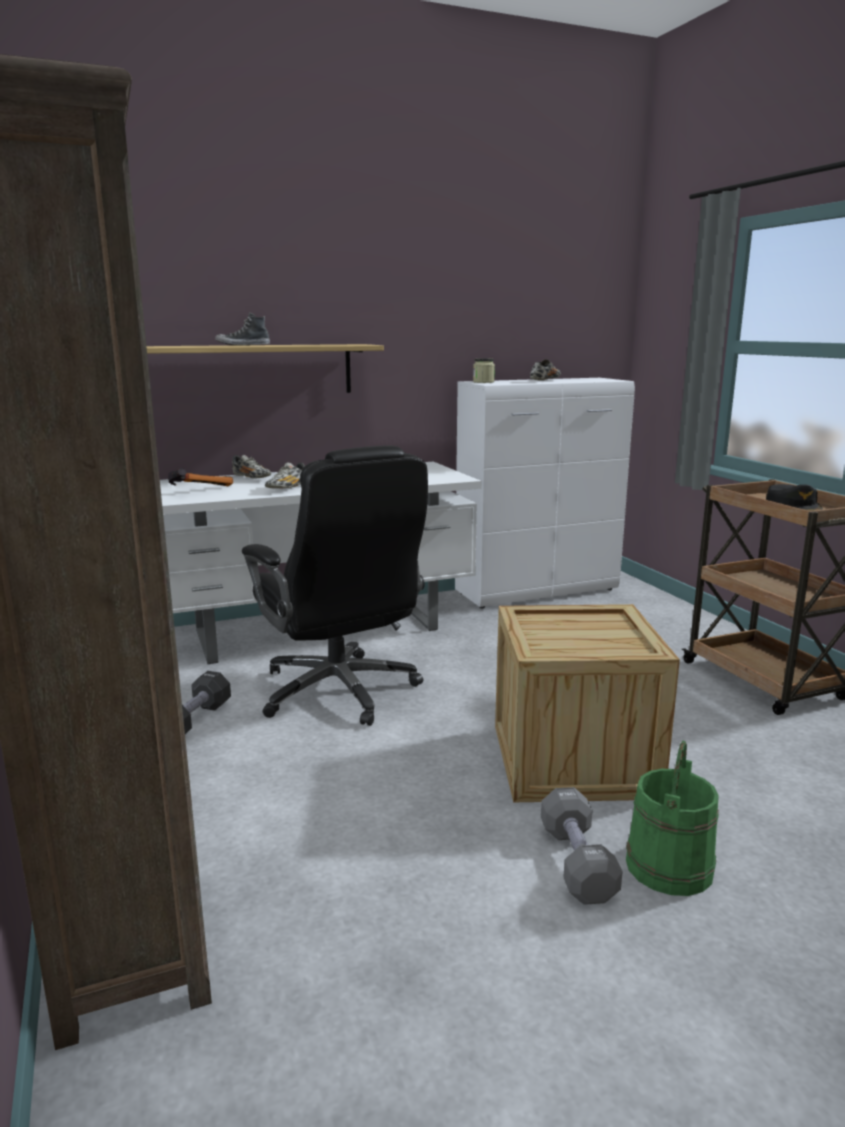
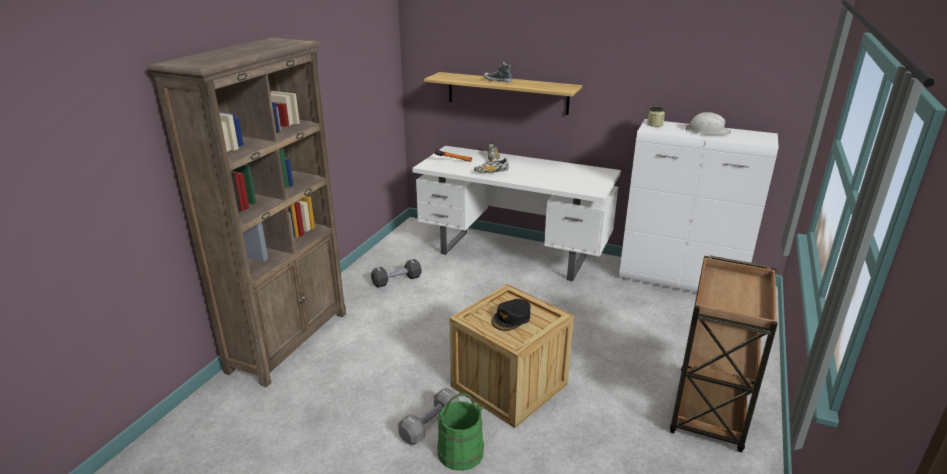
camera: 45 degrees right, 10 degrees up
(340, 691) = (470, 295): black office chair -> none
(545, 380) = (707, 131): shoe -> white hard hat
(793, 505) = (739, 295): black cap -> black cap (511, 319)

